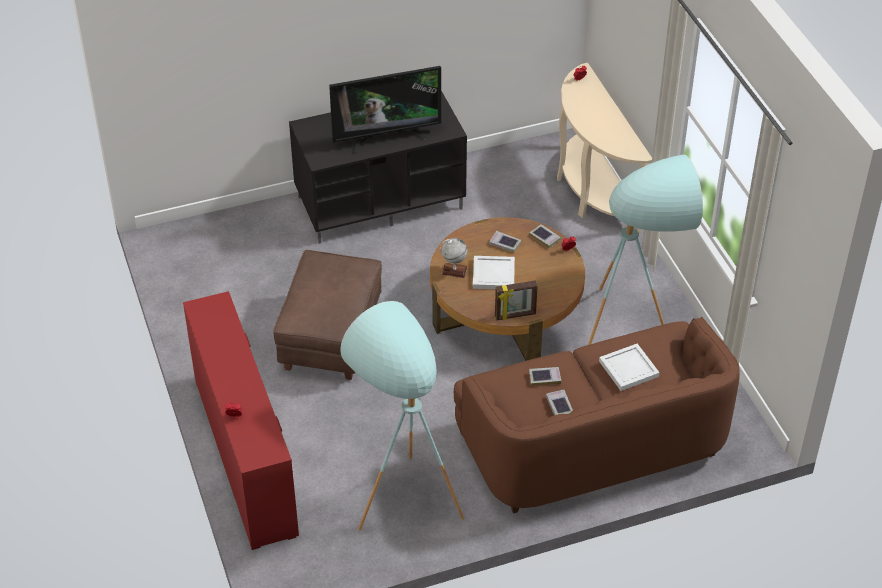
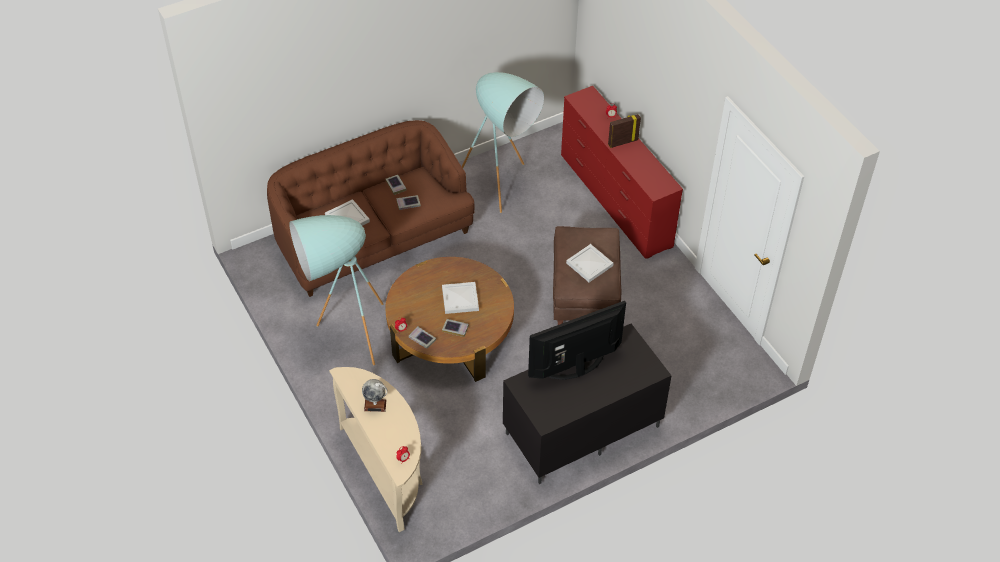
camera: 170 degrees right, 5 degrees up
(326, 284) = (590, 264): none -> white tray
(454, 270) = (493, 298): globe -> globe (375, 405)
(515, 315) = (437, 266): picture frame -> picture frame (622, 142)

